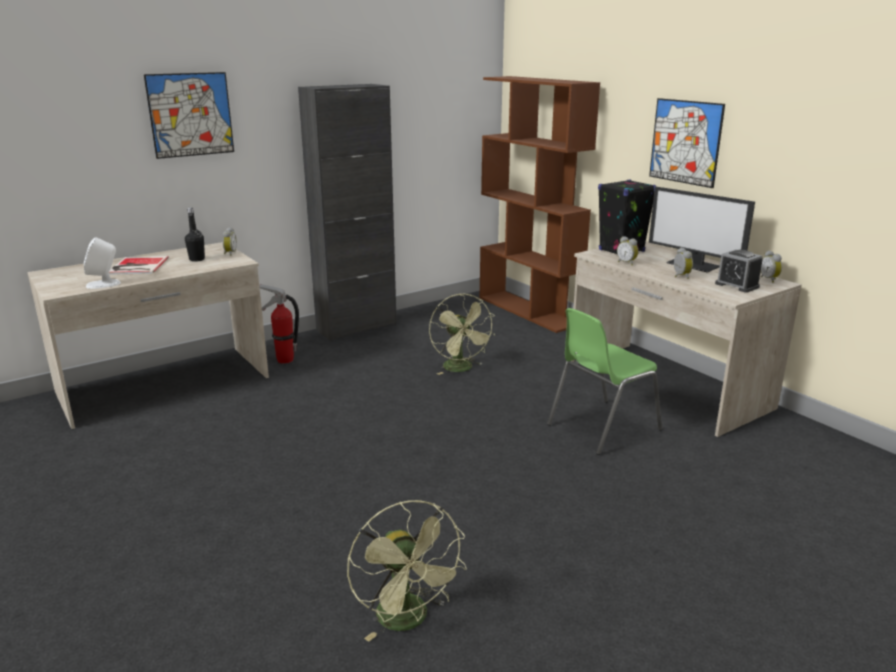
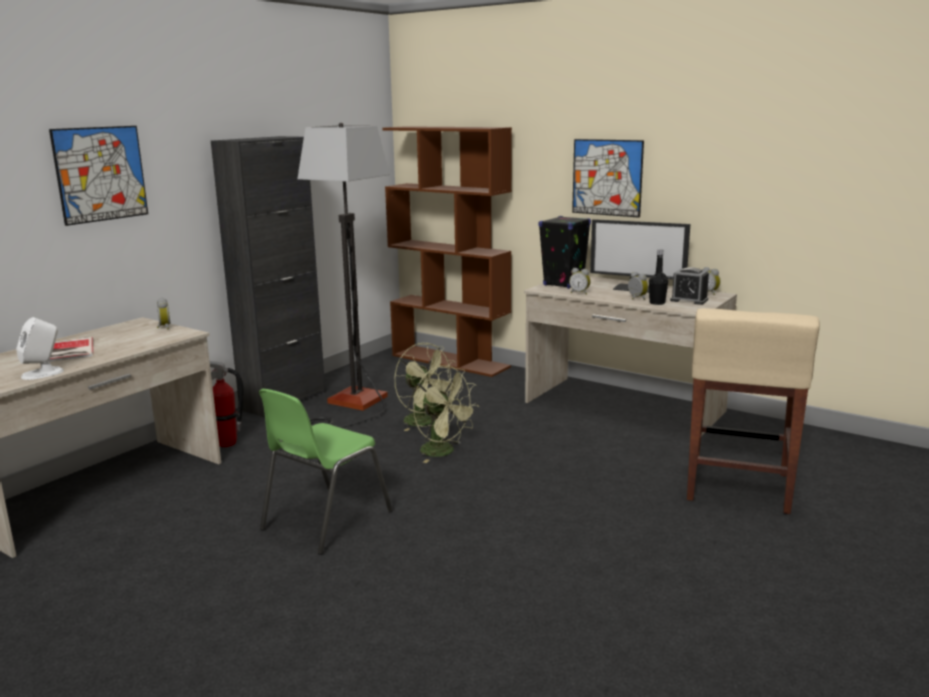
camera: 20 degrees left, 5 degrees down
(197, 259) = (131, 337): black bottle -> black bottle (657, 303)
(408, 620) = (547, 651): green fan -> green fan (444, 452)
(410, 342) = (352, 406): none -> floor lamp
(601, 427) = (594, 451): green chair -> green chair (324, 521)
(725, 498) = (737, 488): none -> beige stool

